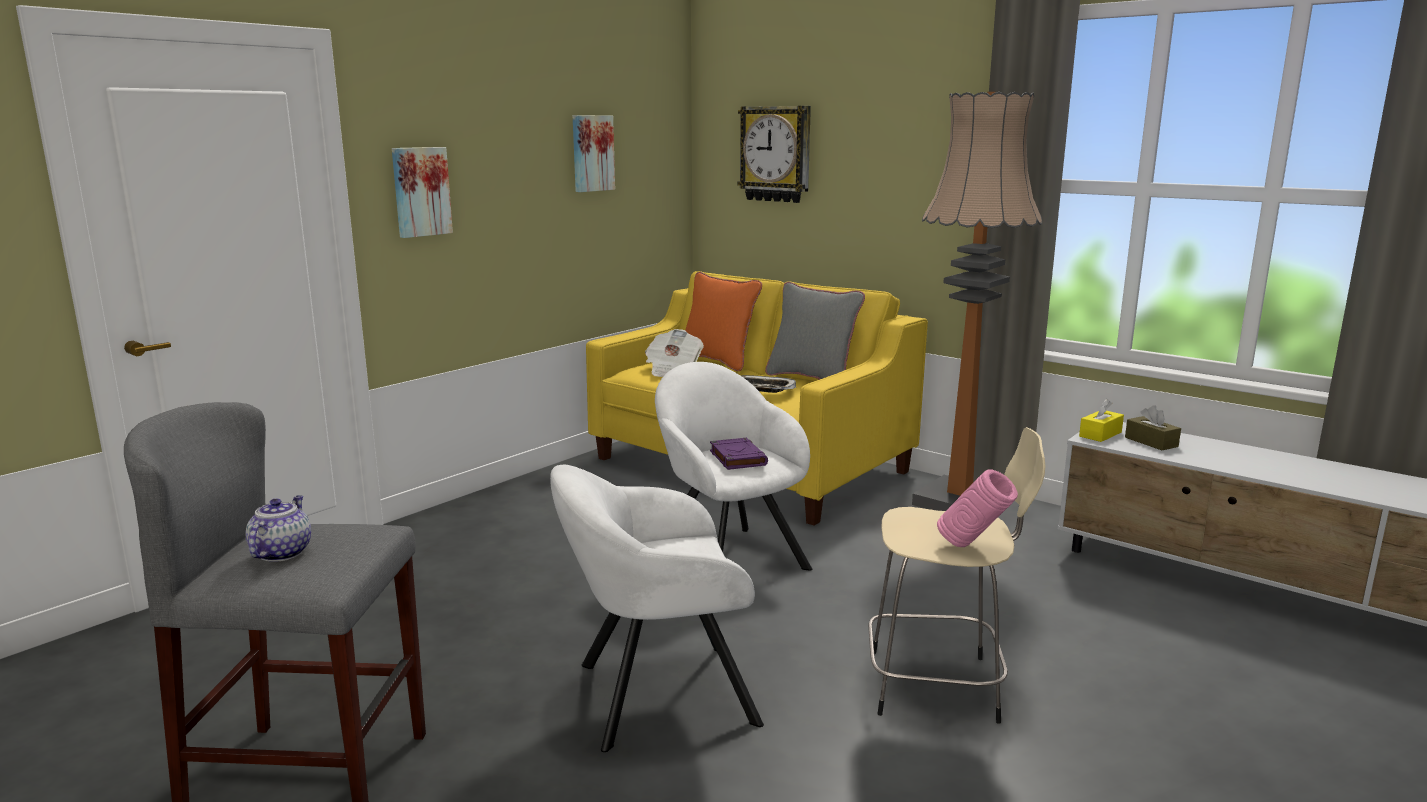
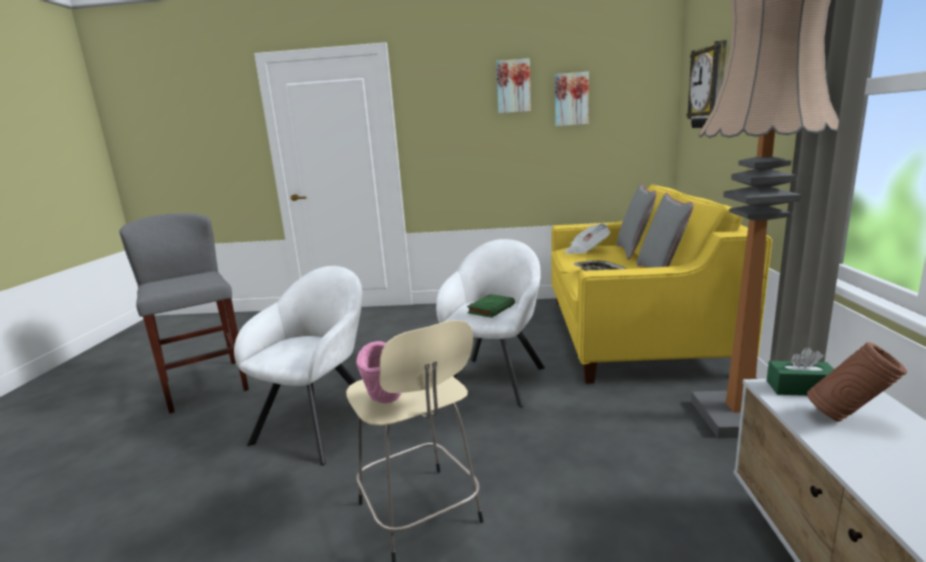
camera: 55 degrees right, 0 degrees up
(281, 552) = (174, 280): teapot -> none
(420, 191) = (438, 127): picture -> picture (513, 86)
(656, 695) = (322, 423): white armchair -> white armchair turned 75 degrees clockwise
(718, 361) = (633, 252): orange pillow -> grey pillow
(737, 458) = (491, 309): purple book -> green book
(1100, 434) = (800, 388): yellow tissue box -> green tissue box
(1151, 442) = (848, 419): brown tissue box -> brown vase

